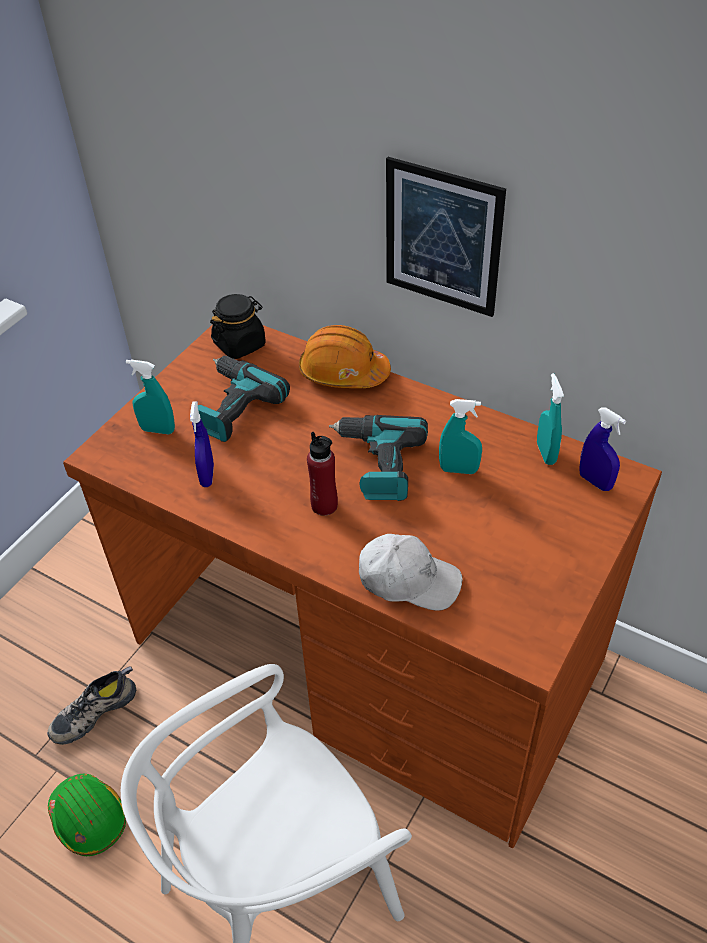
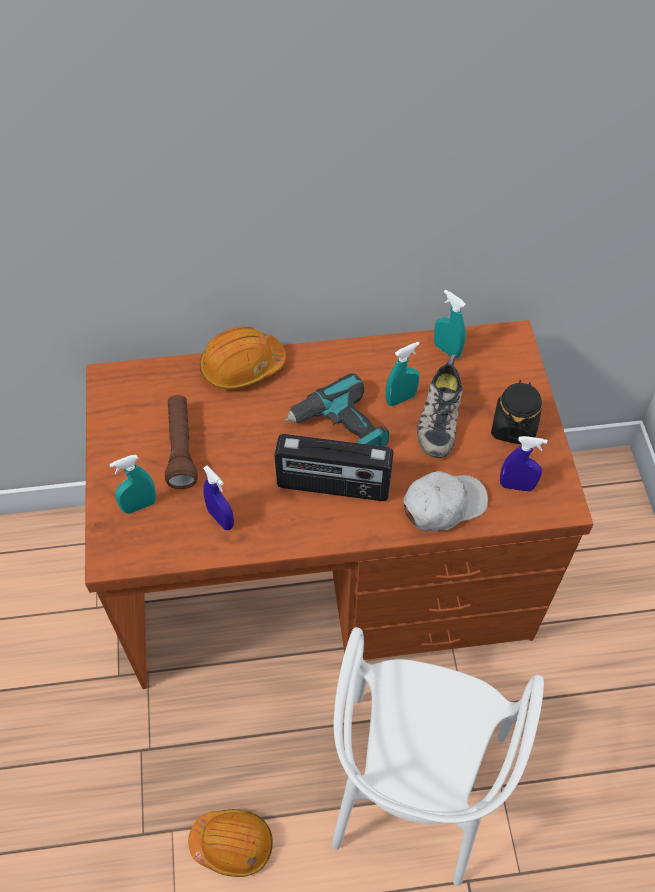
camera: 40 degrees left, 10 degrees up
(89, 818) = (232, 844): green hard hat -> orange hard hat
(93, 710) = (158, 765): shoe -> shoe (438, 417)
(232, 406) = (181, 448): power drill -> brown flashlight
(240, 344) = (131, 389): black jar -> black jar (513, 426)
(324, 505) = (333, 486): red bottle -> radio
(442, 238) = (315, 222): picture -> none
(595, 481) = (496, 353): blue spray bottle -> blue spray bottle (516, 486)

